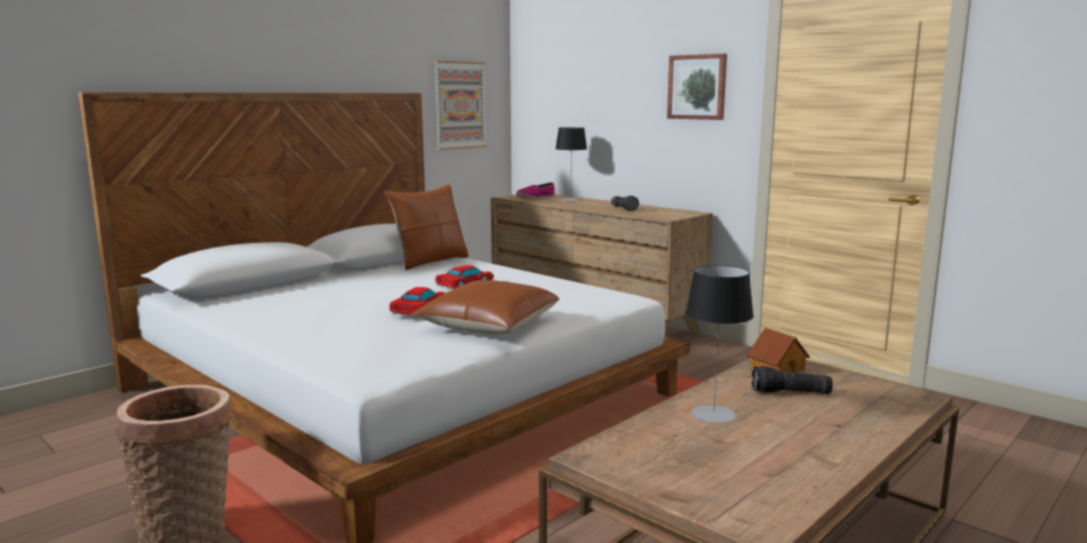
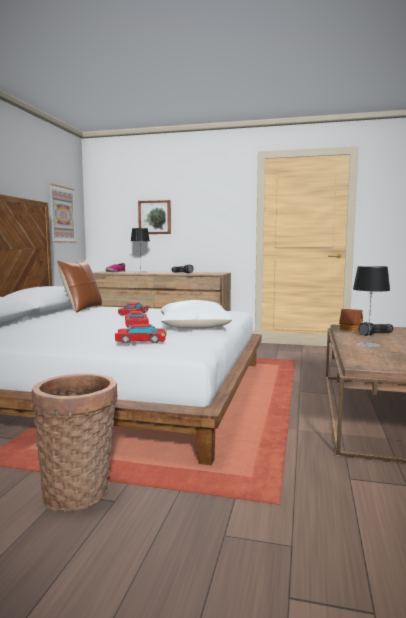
camera: 30 degrees left, 5 degrees down
(348, 345) = (141, 340): none -> toy car
(488, 325) = (194, 326): brown pillow -> white pillow
(697, 87) = (217, 204): picture -> picture (155, 217)

